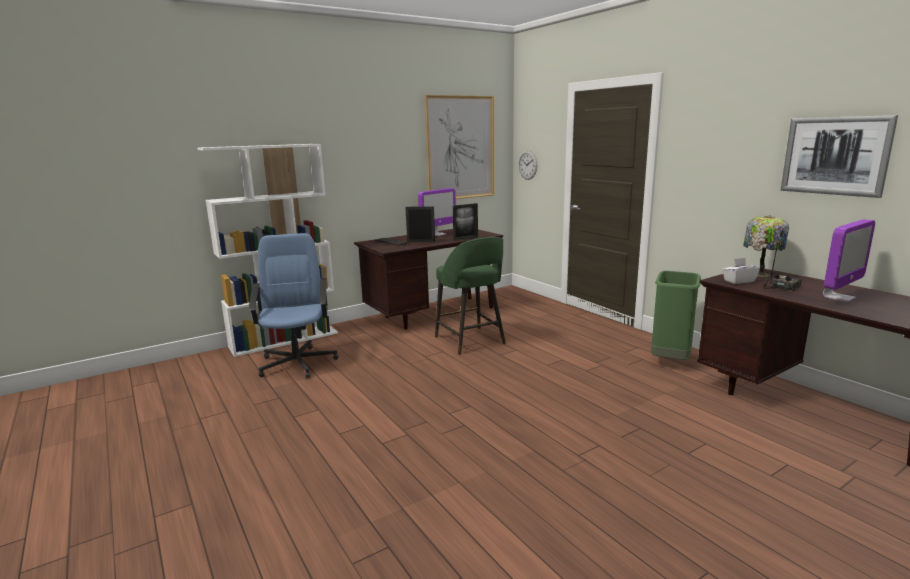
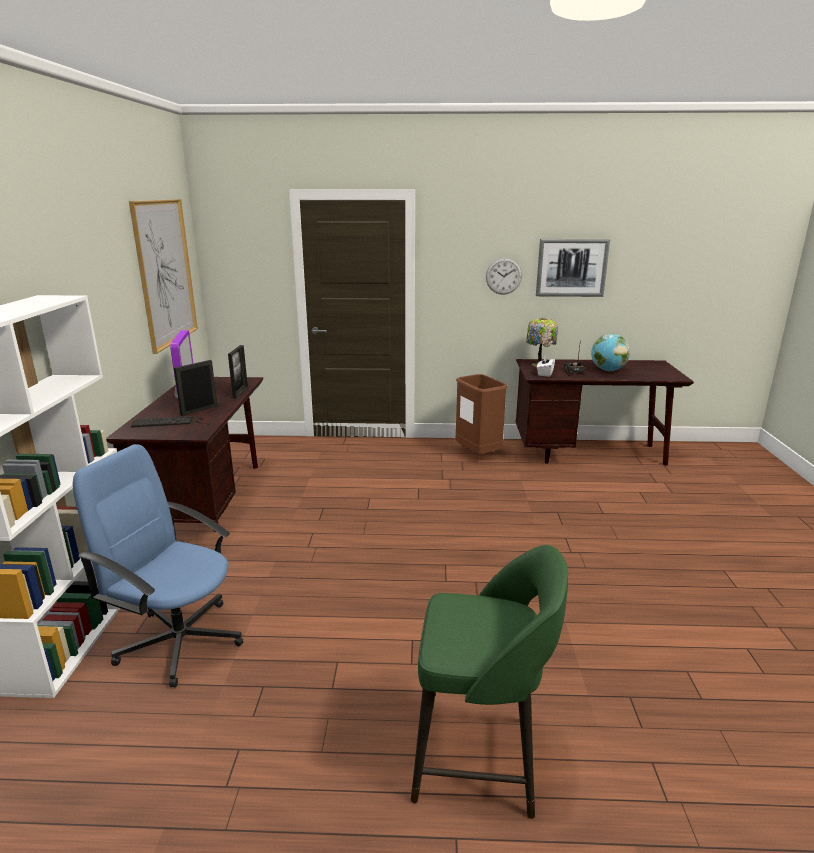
camera: 55 degrees left, 5 degrees up
(470, 341) = (314, 509): green stool -> green stool (479, 759)
(527, 165) = (230, 286): wall clock -> wall clock (503, 276)
(670, 360) = (477, 455): green trash can -> brown trash can
(838, 297) = (608, 370): monitor -> globe

